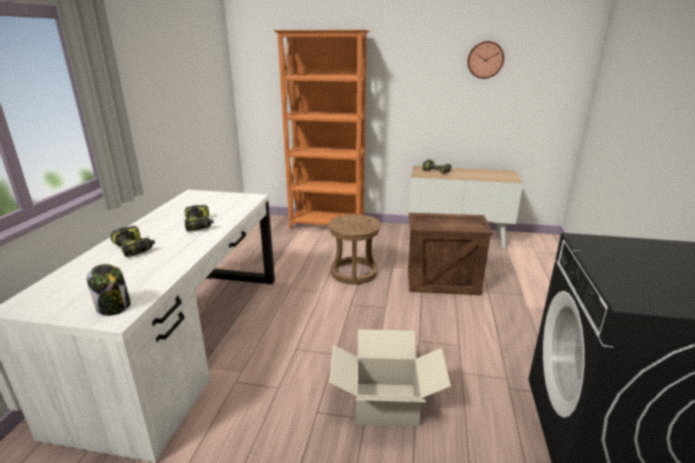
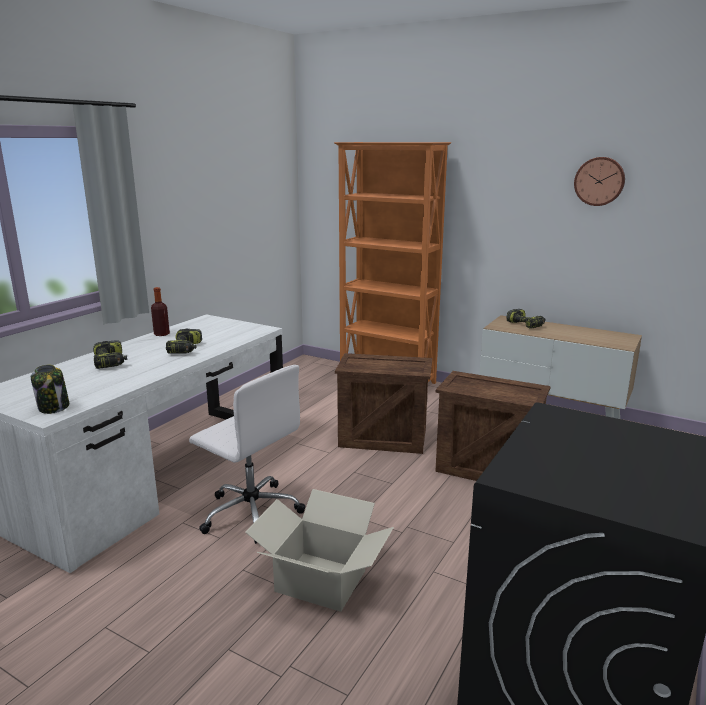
camera: 20 degrees right, 5 degrees down
(162, 213) = (161, 334): none -> bottle
(290, 357) = (251, 512): none -> white office chair
(353, 272) = (382, 439): brown stool -> crate

